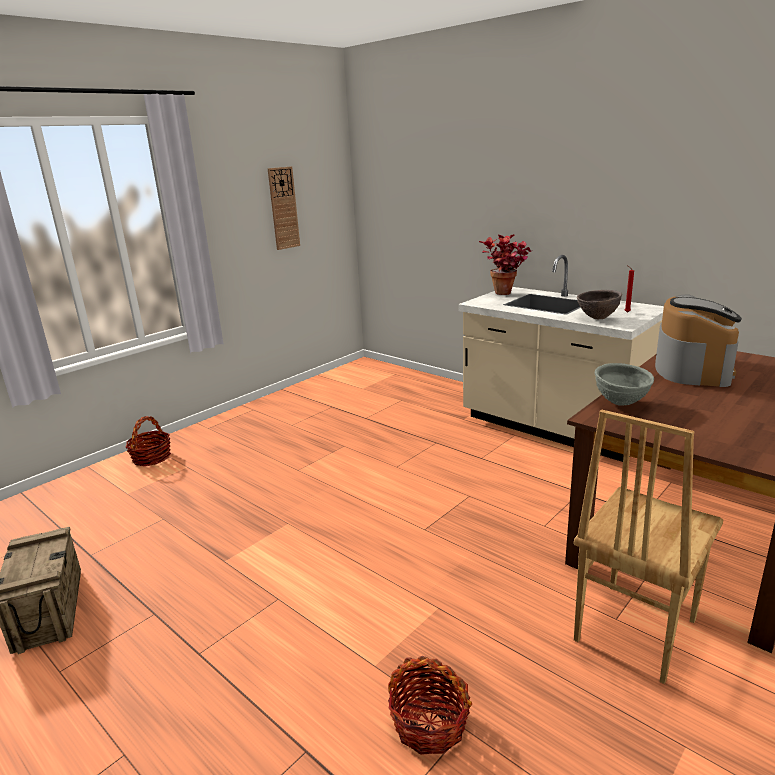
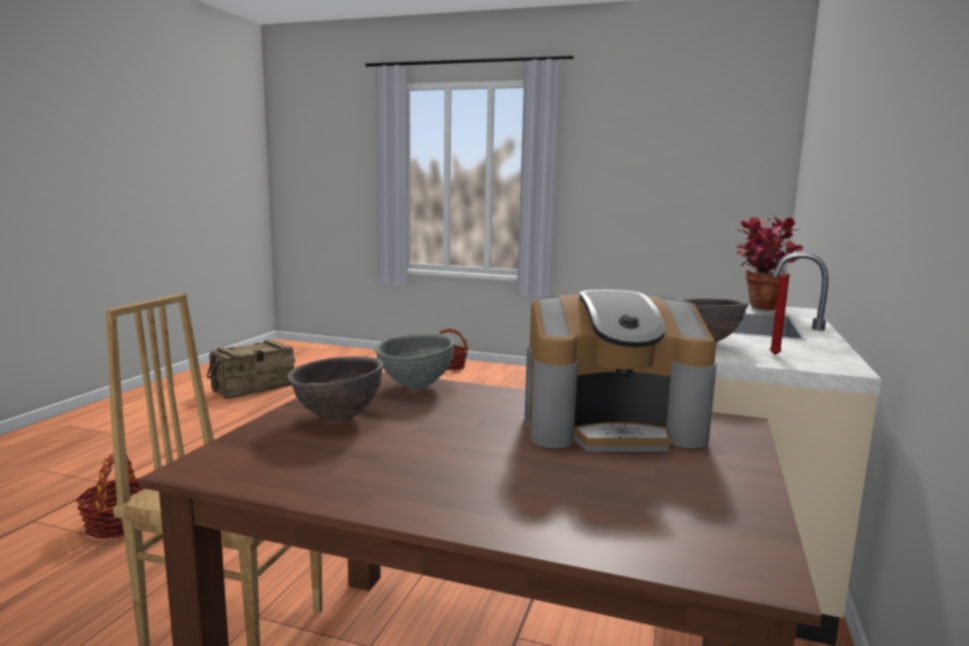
camera: 65 degrees right, 10 degrees down
(283, 208) = (673, 178): wall clock -> none
(693, 429) = (337, 418): none -> brown bowl

